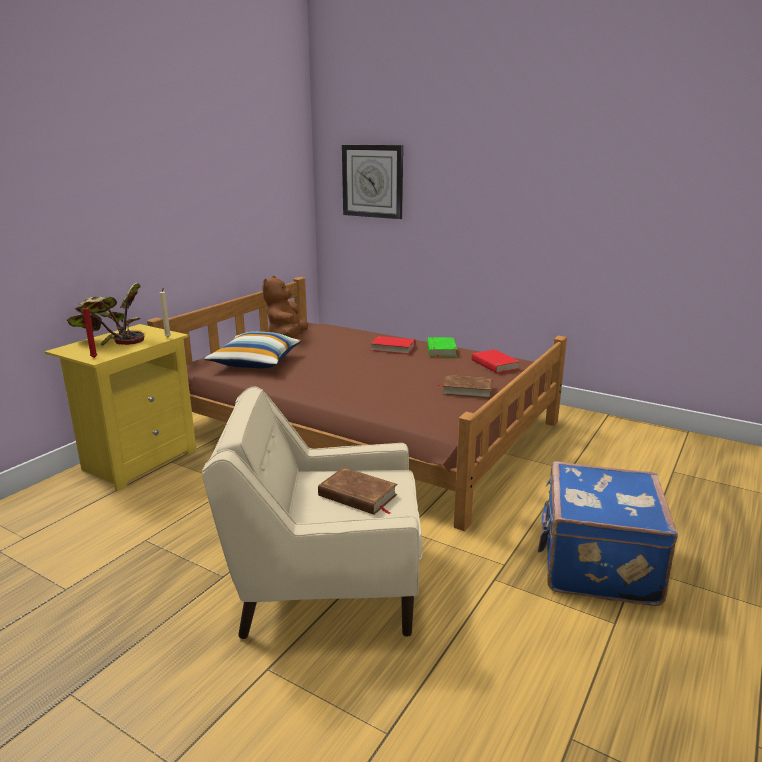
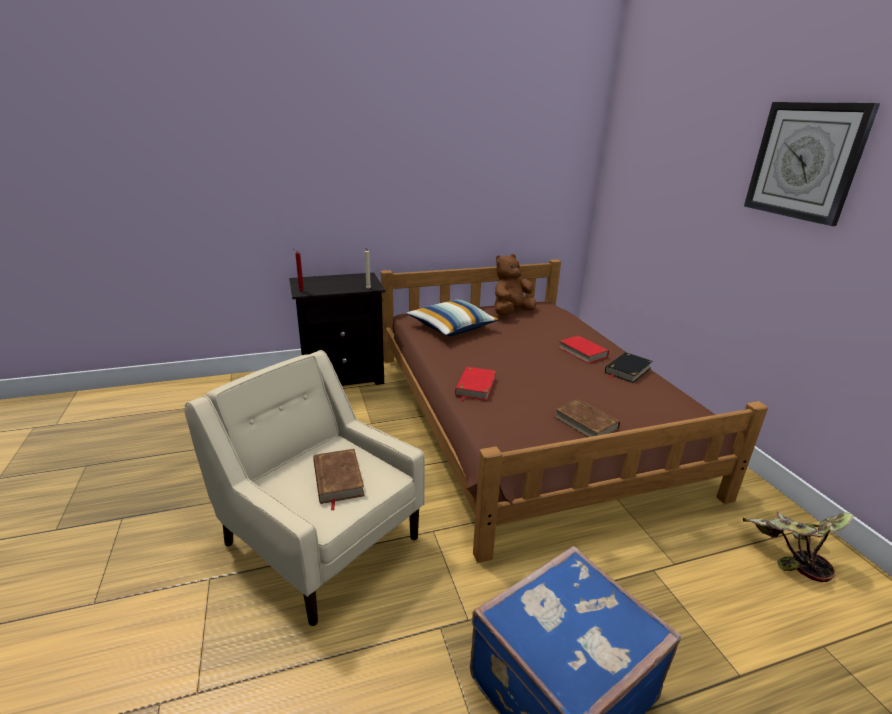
camera: 40 degrees right, 5 degrees up
(112, 339) = (336, 280): potted plant -> potted plant (786, 553)
(137, 460) = (343, 376): yellow nightstand -> black nightstand
(373, 181) = (644, 174): wall clock -> wall clock (805, 161)
(441, 350) = (627, 370): green book -> black book
(495, 365) = (661, 407): red book -> red book (475, 386)

